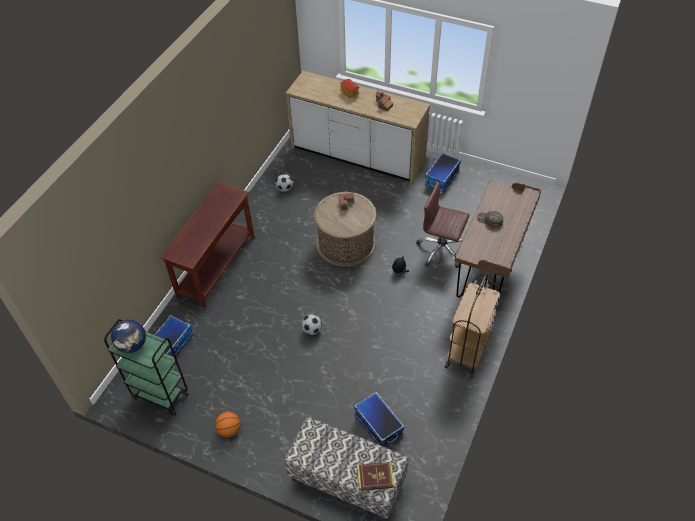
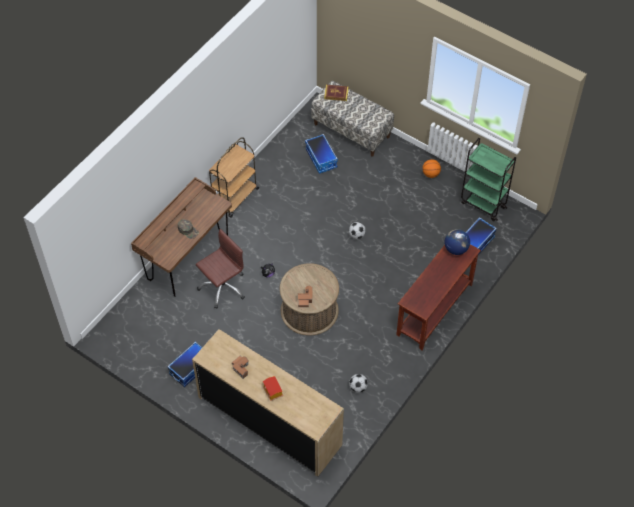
camera: 170 degrees left, 5 degrees up
(132, 345) = (496, 161): globe -> globe (456, 249)
(441, 250) = (222, 287): brown office chair -> brown office chair turned 75 degrees counterclockwise

